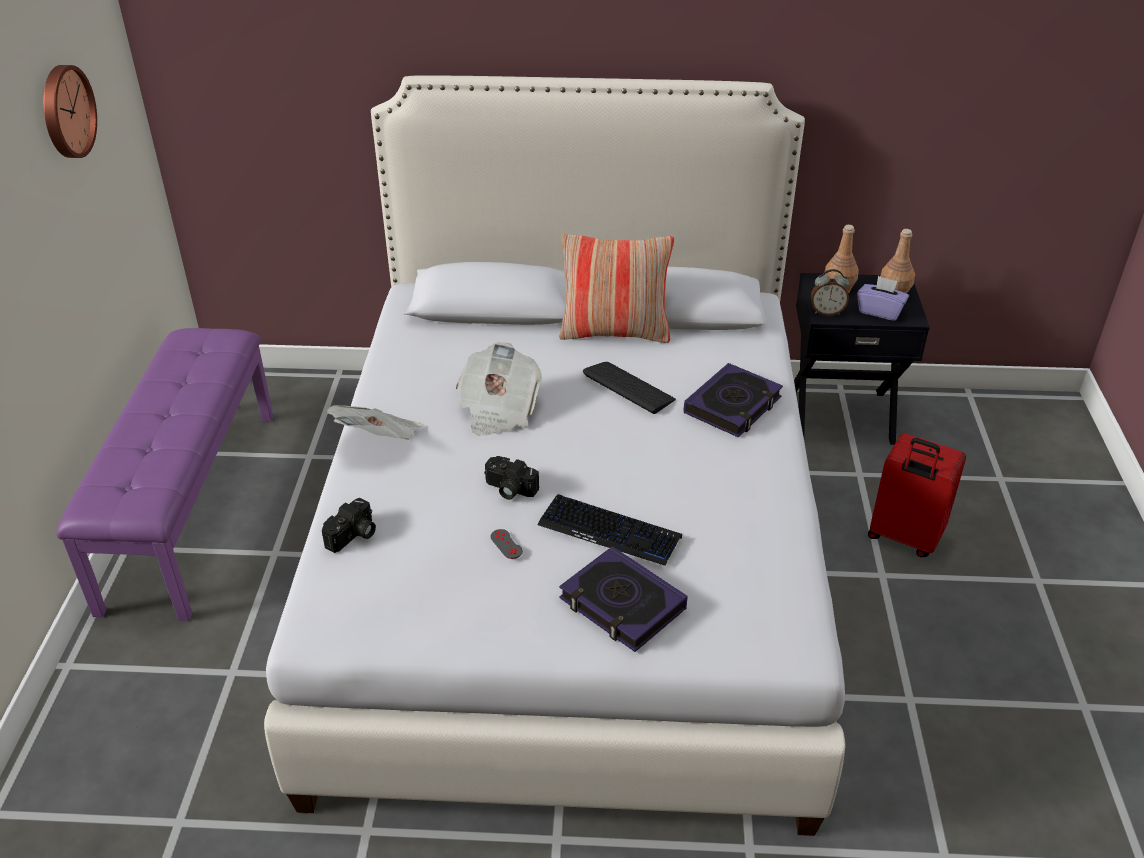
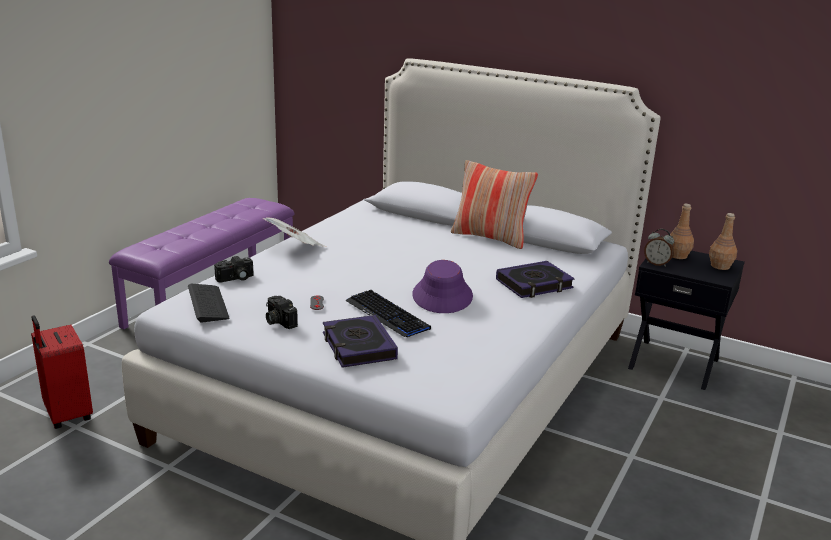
camera: 25 degrees right, 15 degrees down
(65, 111) = (205, 37): wall clock -> none
(498, 409) = (378, 251): newspaper -> none
(509, 489) = (345, 282): camera -> camera (278, 321)
(629, 388) = (472, 261): keyboard -> keyboard (208, 304)
(646, 468) = (442, 296): none -> purple hat
(880, 311) = (699, 272): purple tissue box -> none
(903, 538) = (667, 441): red suitcase -> red suitcase (66, 415)

